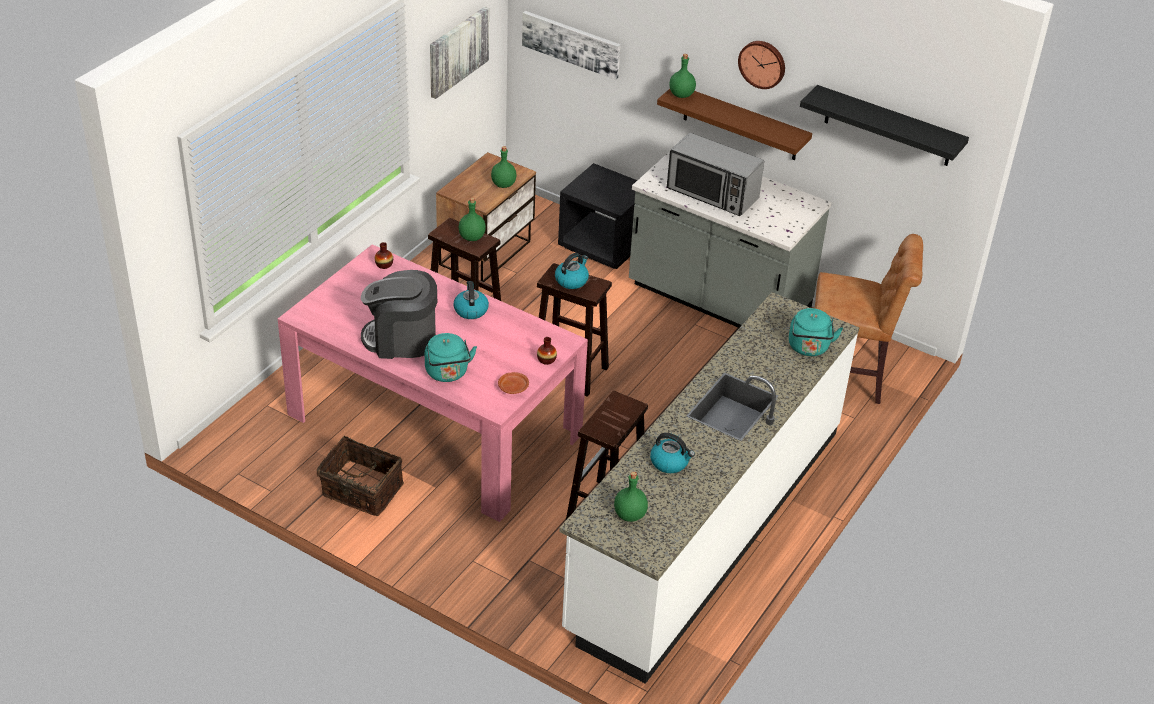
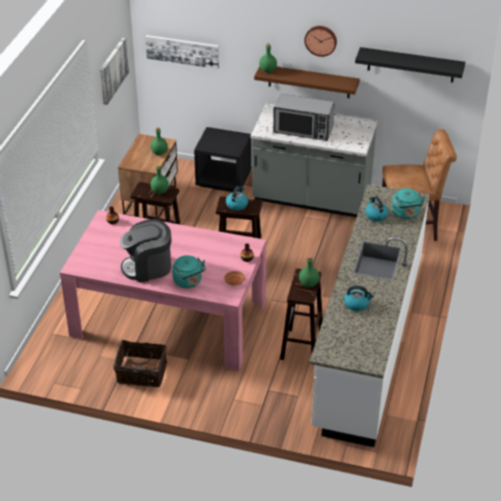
camera: 15 degrees left, 0 degrees up
(470, 310) = (183, 238): kettle -> kettle (375, 215)
(630, 514) = (348, 342): green bottle -> green bottle (308, 283)

